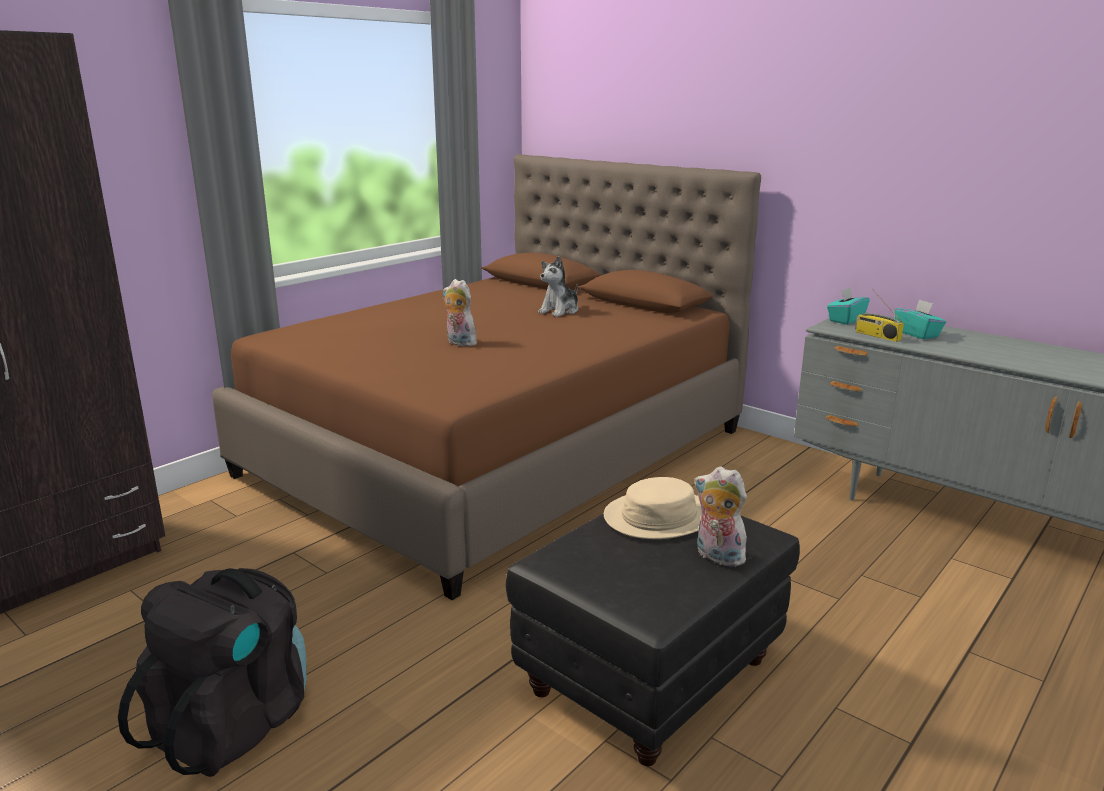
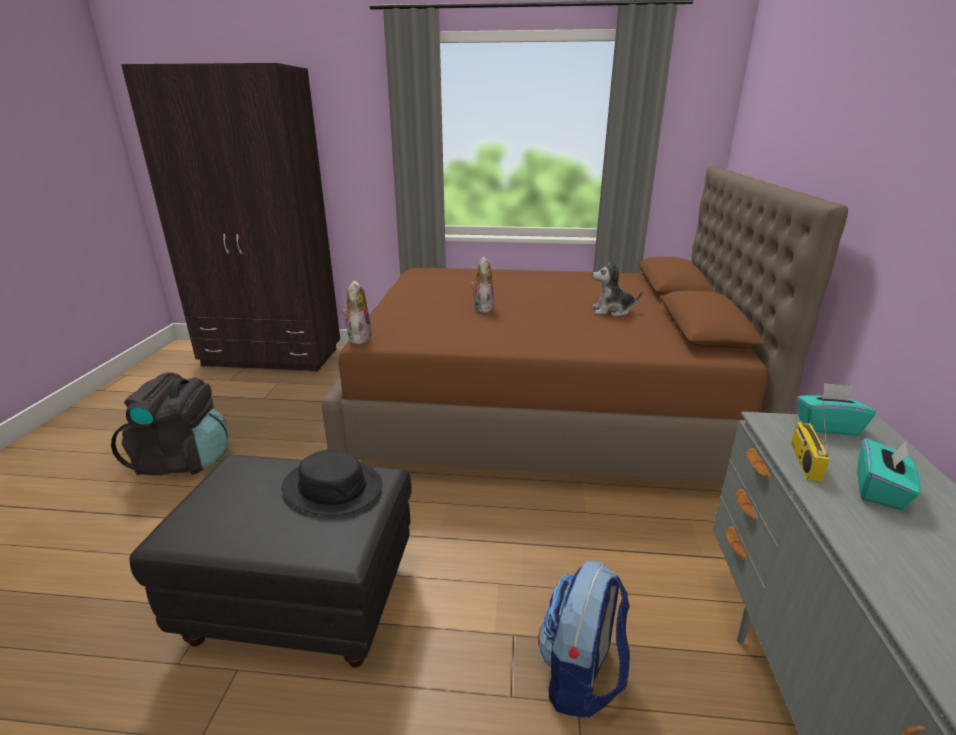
camera: 55 degrees right, 5 degrees up
(658, 516) = (333, 487): beige hat -> black hat
(717, 557) = (277, 539): plush toy -> plush toy (358, 338)
(840, 564) = (581, 676): none -> backpack

